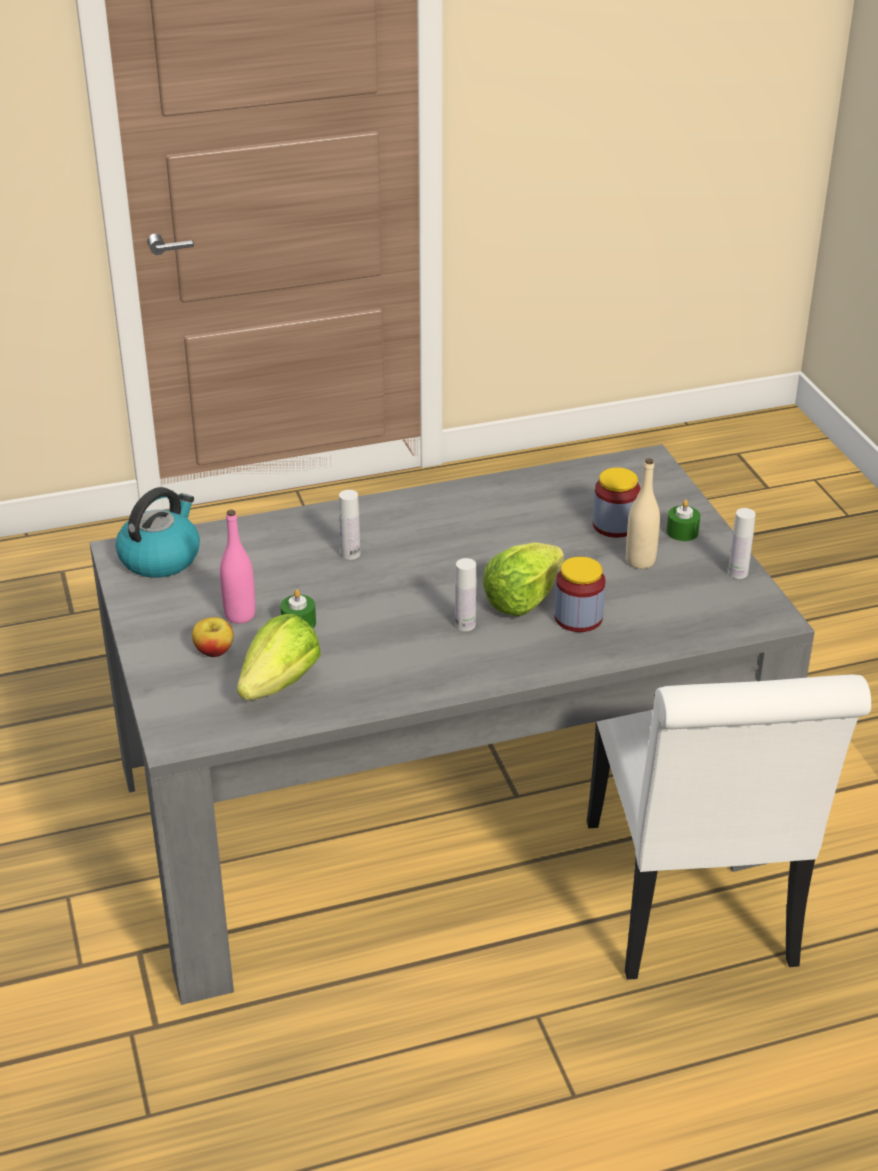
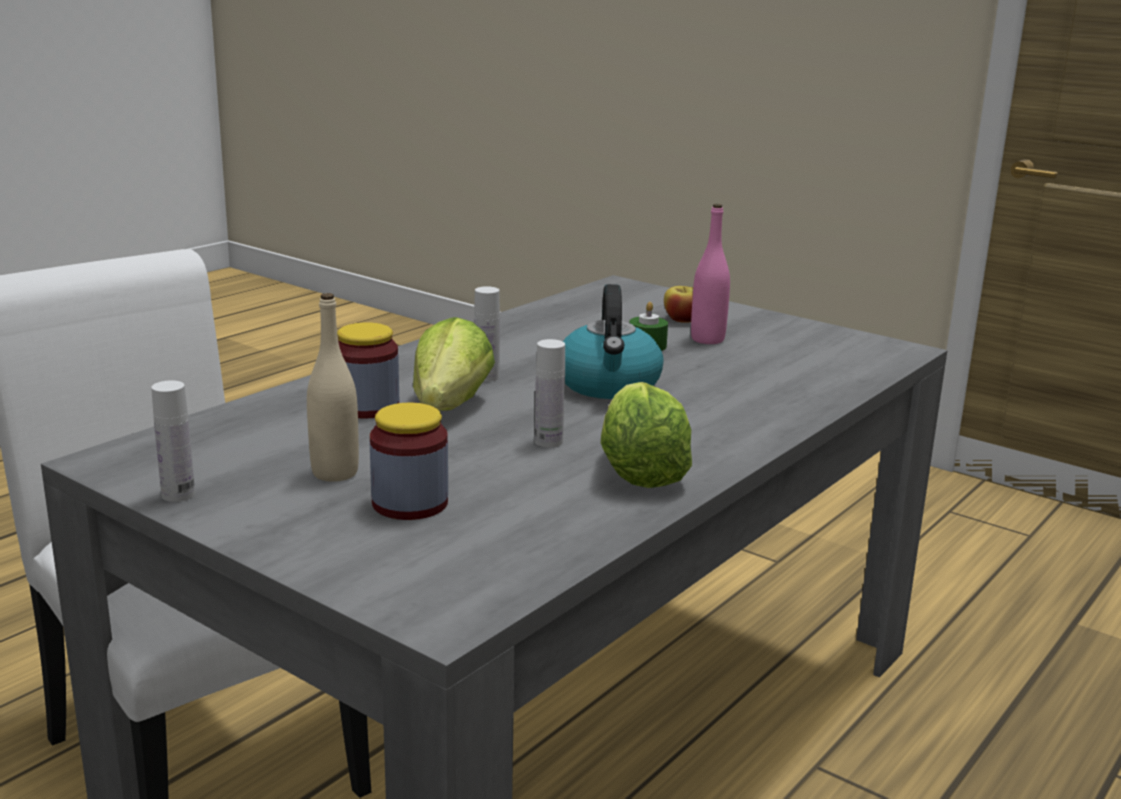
camera: 145 degrees right, 15 degrees down
(160, 558) = (860, 354): kettle -> kettle (609, 385)
(280, 683) = (595, 317): lettuce -> lettuce (640, 471)
(350, 554) = (694, 397): white bottle -> white bottle (548, 441)
(682, 532) = (297, 522): green candle -> none

